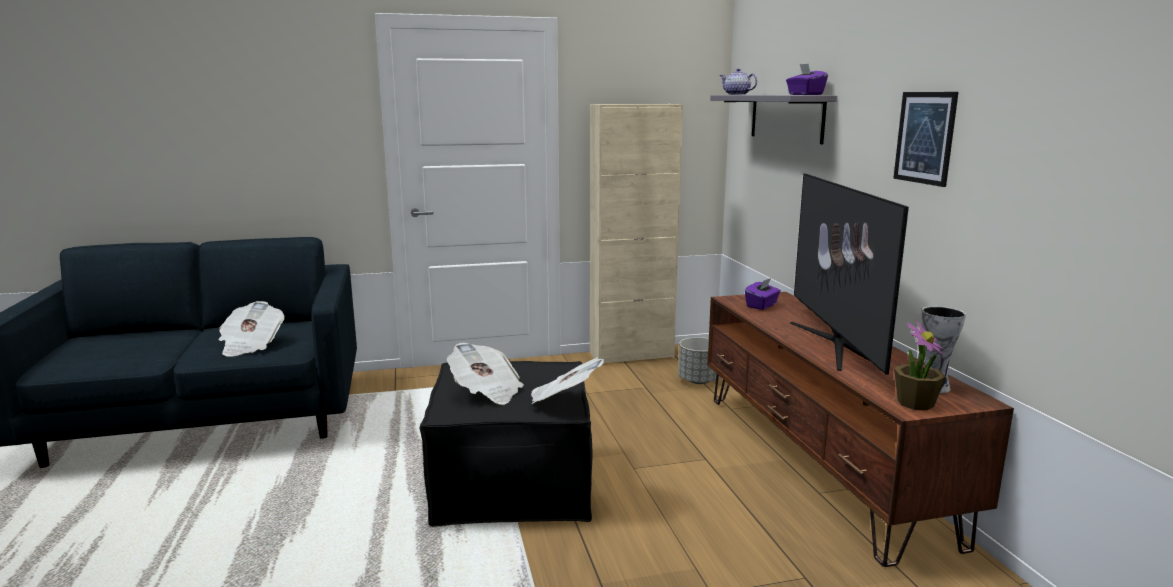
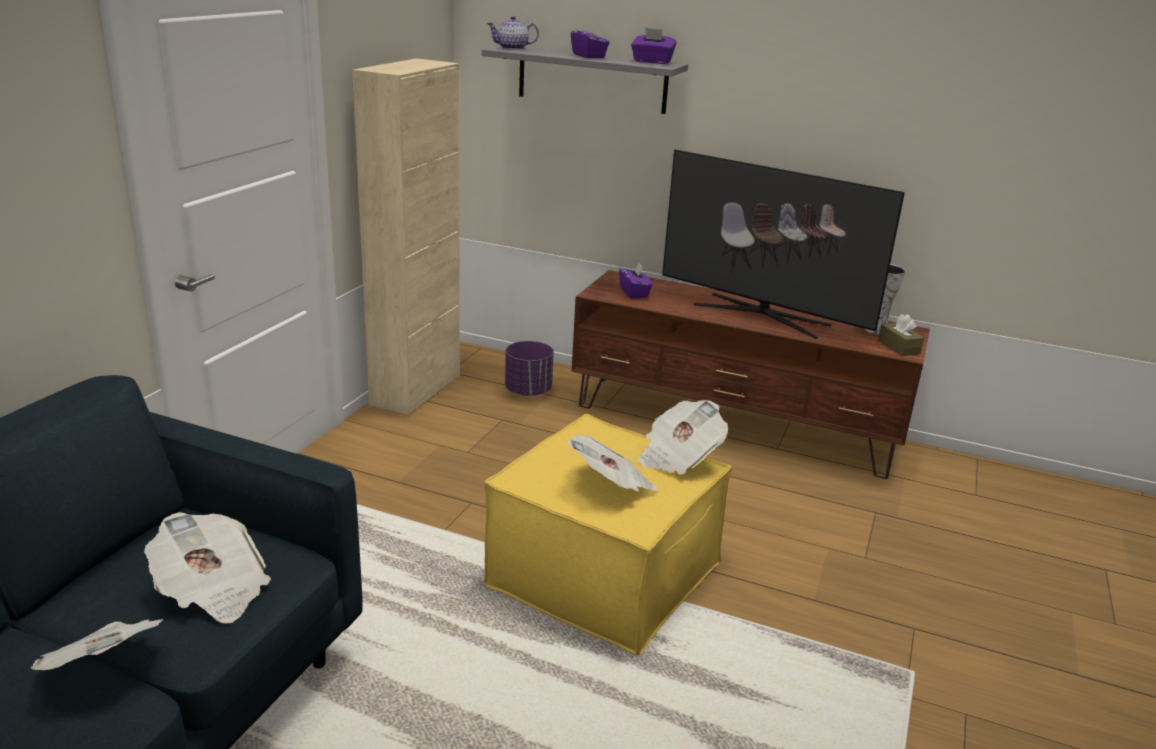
camera: 55 degrees left, 10 degrees up
(175, 349) = (104, 666): none -> newspaper
(513, 483) = (604, 573): black ottoman -> yellow ottoman
(699, 380) = (528, 391): grey planter -> purple planter
(770, 94) = (589, 56): none -> purple tissue box
(915, 403) = (898, 347): potted plant -> brown tissue box
(924, 138) = (823, 116): picture -> none

